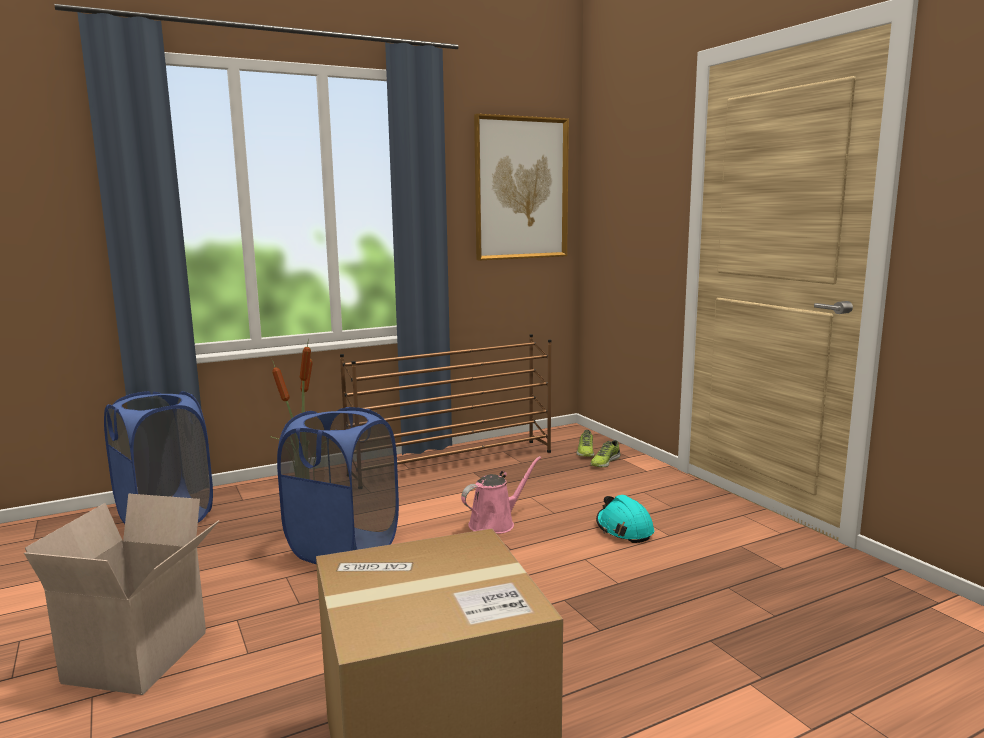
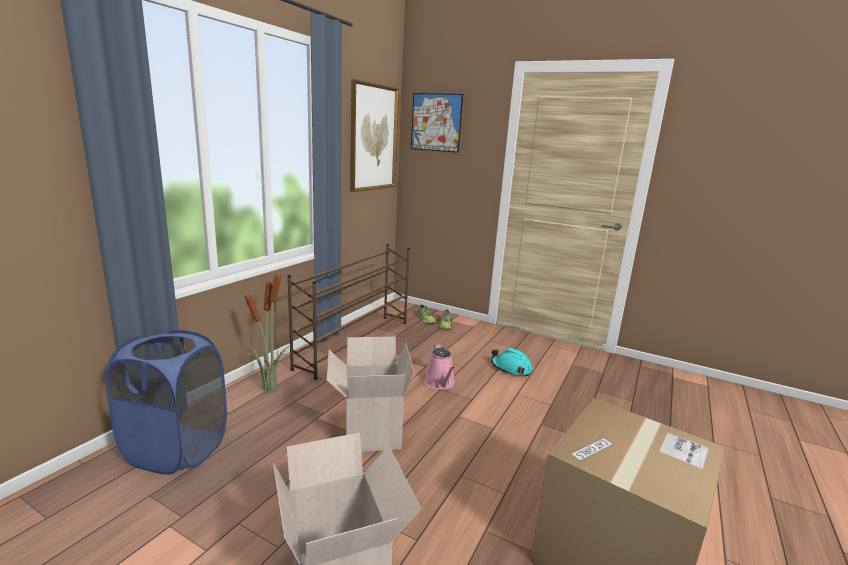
camera: 35 degrees left, 5 degrees up
(344, 548) = (369, 430): blue laundry basket -> cardboard box
(495, 523) = (440, 383): pink watering can -> pink watering can turned 150 degrees clockwise
(614, 159) = (436, 122): none -> picture

